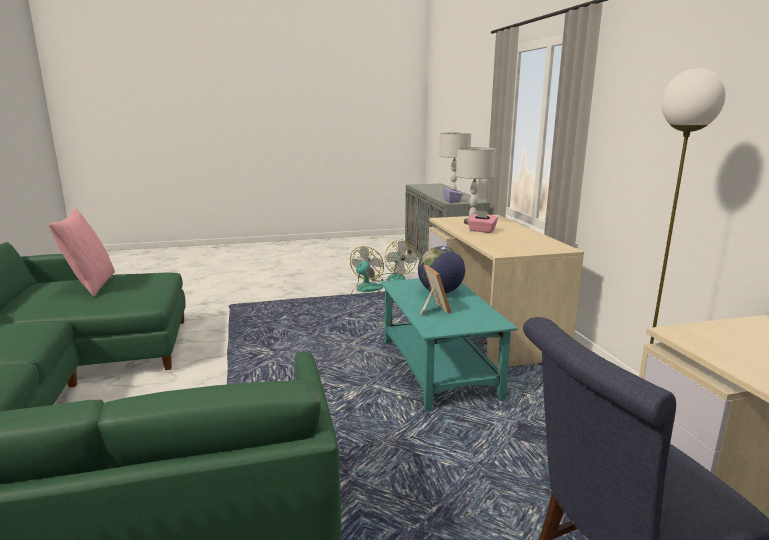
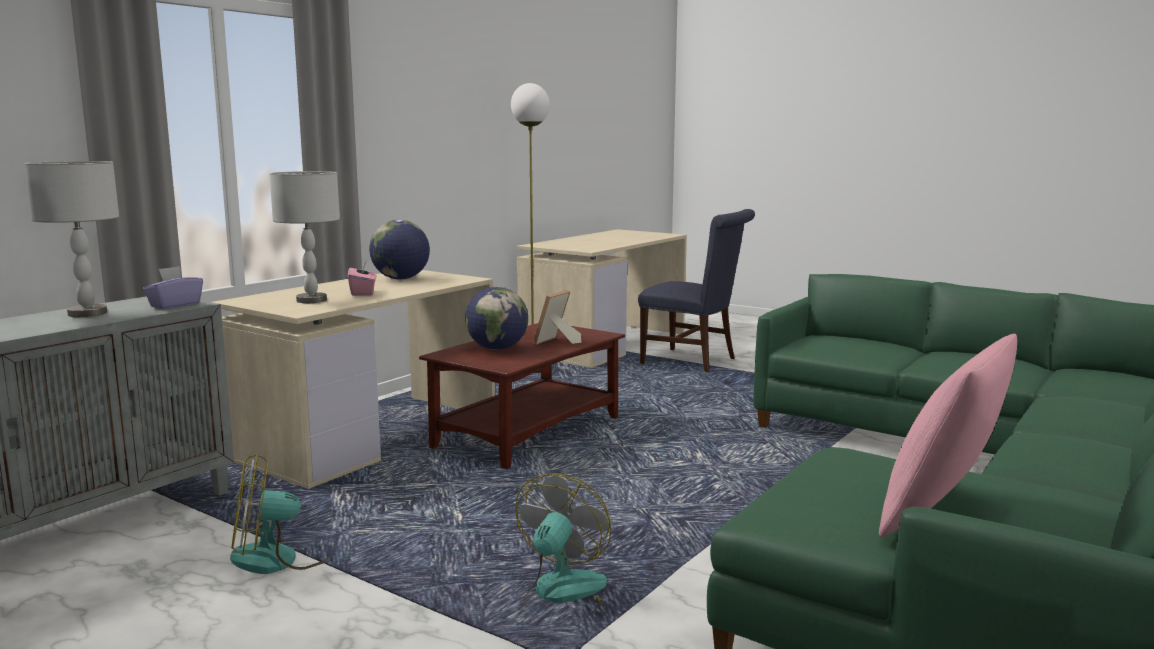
camera: 130 degrees left, 5 degrees down
(393, 279) = (159, 562): fan -> fan (563, 597)
(437, 368) = (527, 433): turquoise coffee table -> brown coffee table
(526, 242) = (401, 279): none -> globe

